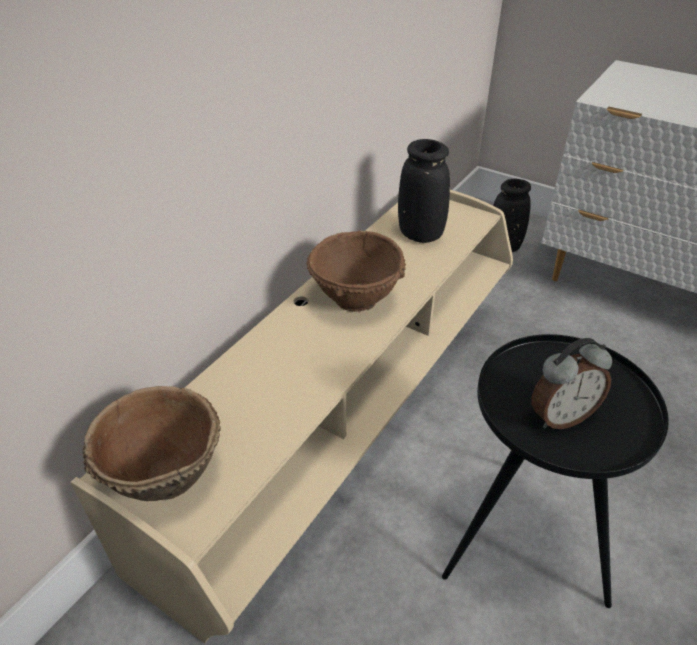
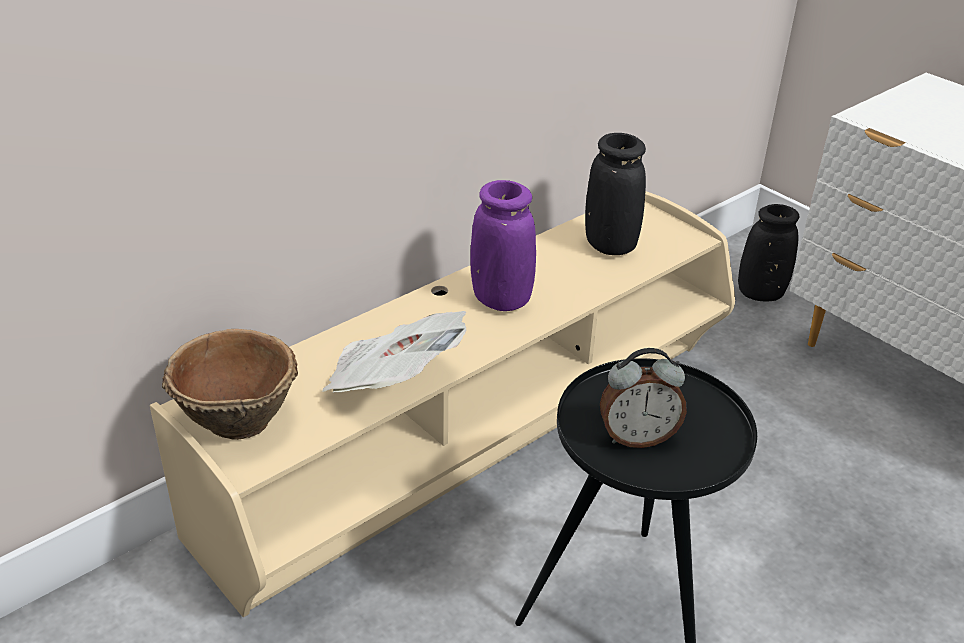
camera: 15 degrees right, 5 degrees down
(297, 399) = (394, 382): none -> newspaper
(356, 299) = (501, 300): brown bowl -> purple vase

